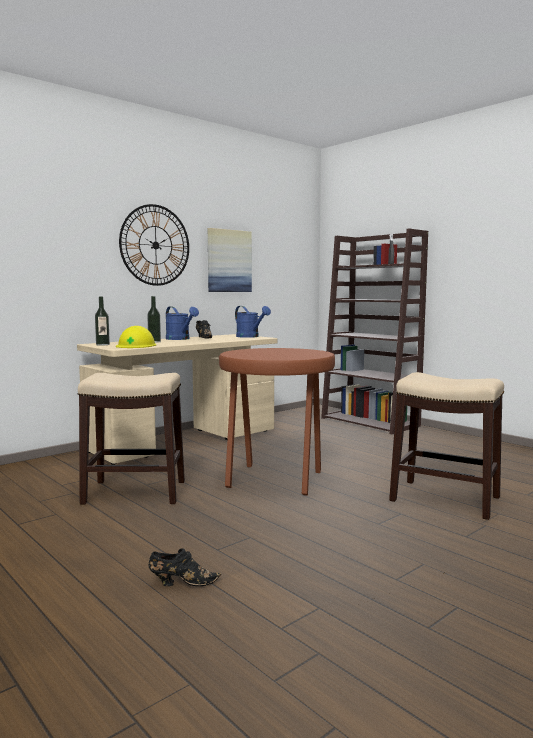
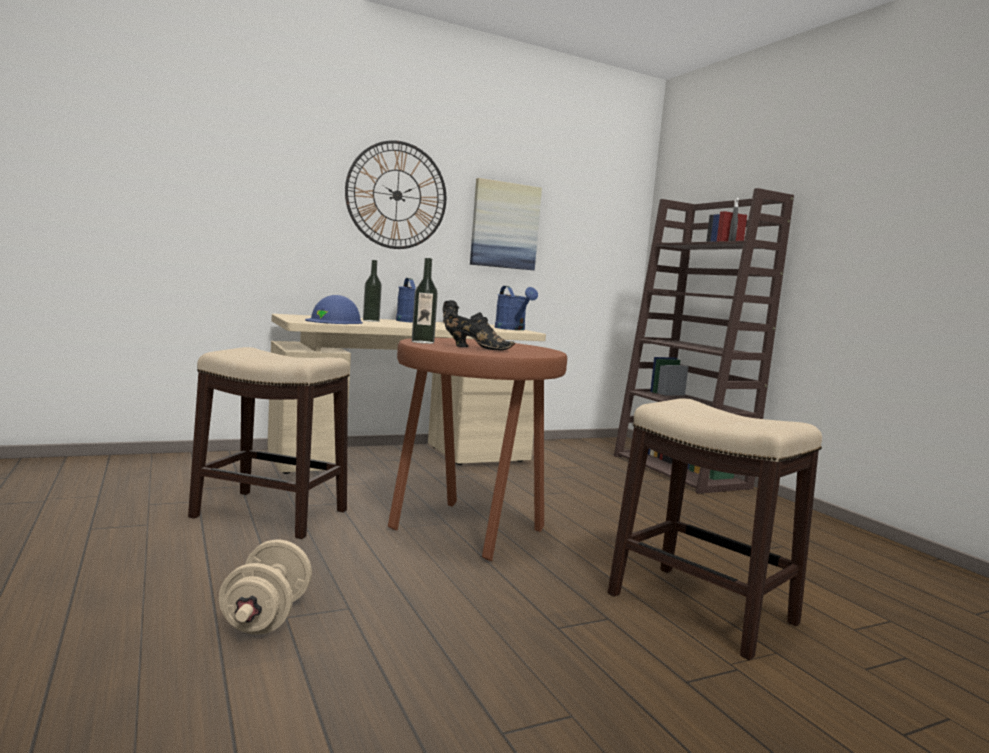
camera: 15 degrees right, 0 degrees up
(102, 344) = (298, 316): bottle -> bottle (422, 342)
(136, 345) = (334, 321): yellow hard hat -> blue hard hat
(182, 583) = (185, 658): black shoe -> black shoe (475, 348)
(205, 552) = (266, 617): none -> beige dumbbell

